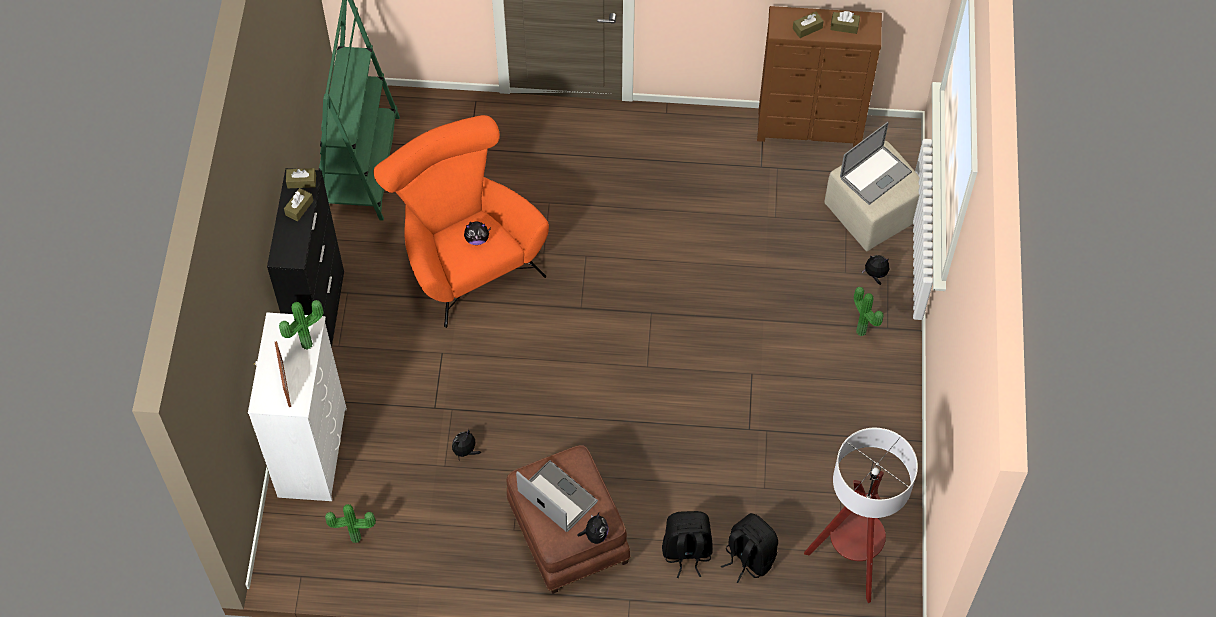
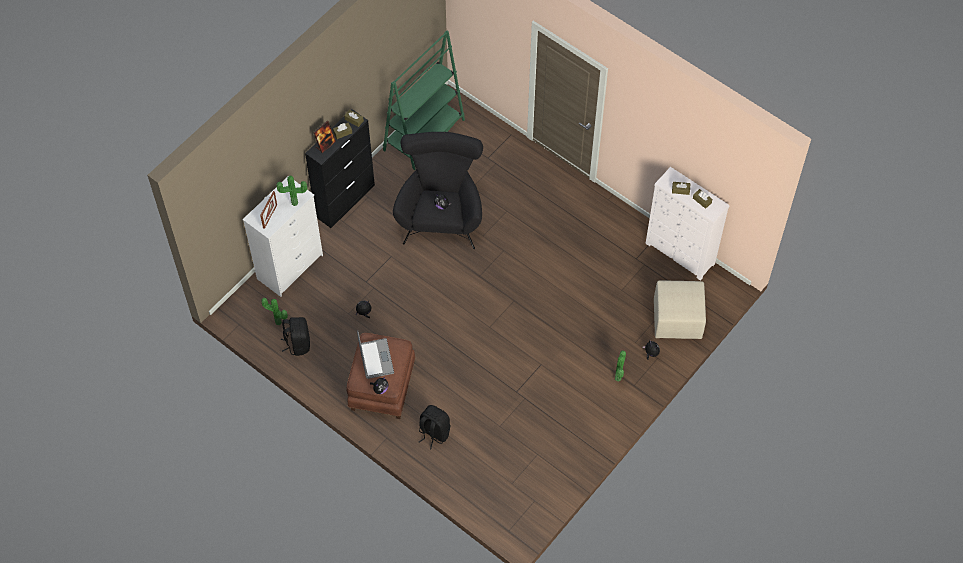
camera: 35 degrees right, 0 degrees up
(288, 238) = (325, 144): none -> picture frame
(464, 256) = (441, 213): orange armchair -> black armchair
(748, 558) = (462, 455): black backpack -> black backpack (298, 343)
(810, 130) = (679, 254): brown dresser -> white dresser
(850, 561) = (514, 491): floor lamp -> none
(875, 175) = (680, 296): laptop -> none

